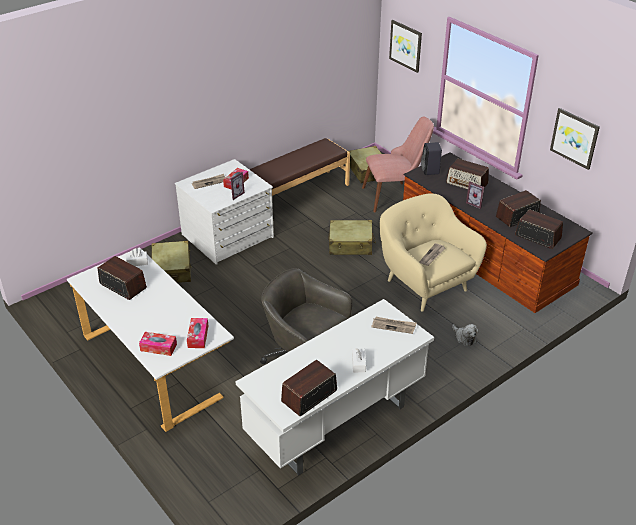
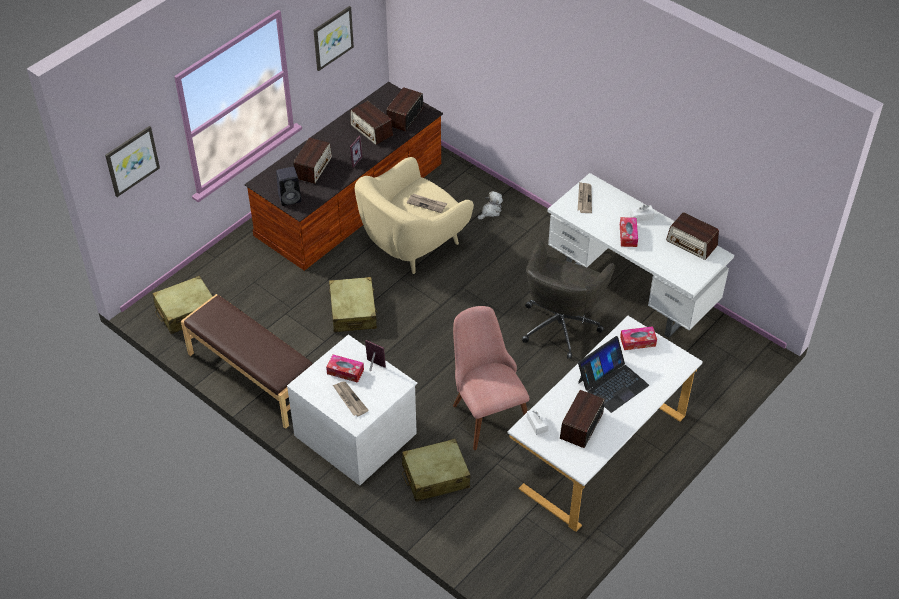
camera: 100 degrees left, 10 degrees up
(157, 311) = (612, 383): none -> laptop
(158, 347) = (663, 369): tissue box -> tissue box (628, 235)
(395, 195) = (243, 280): pink chair -> pink chair (486, 410)

